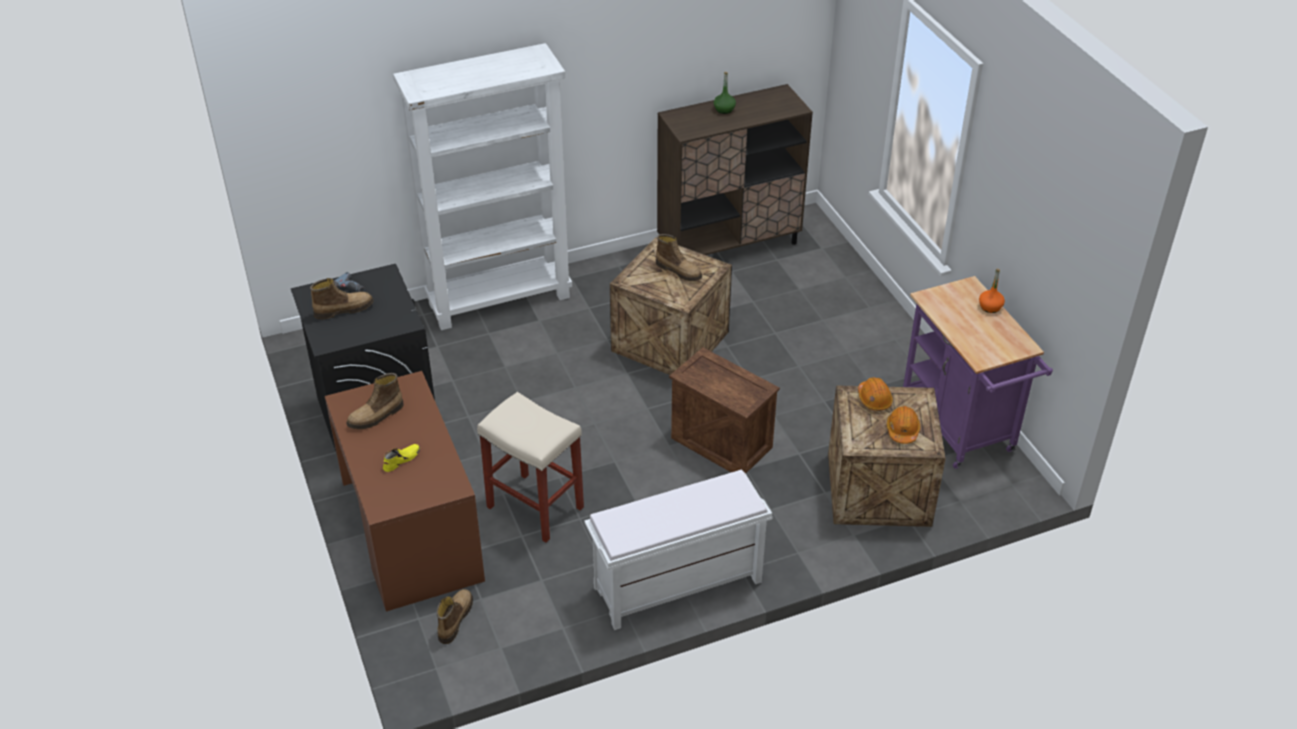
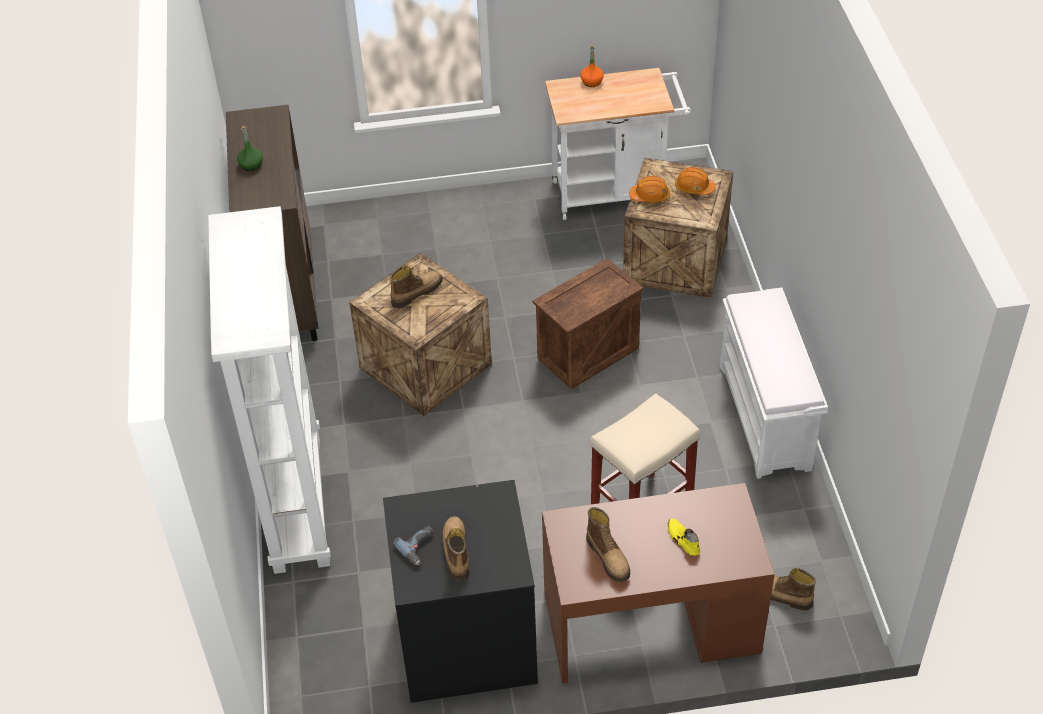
camera: 75 degrees left, 5 degrees up
(961, 429) = (615, 192): purple cart -> white cart

